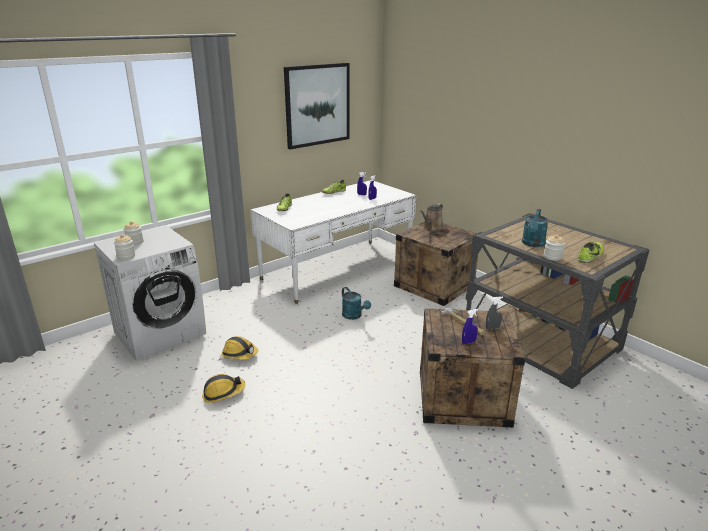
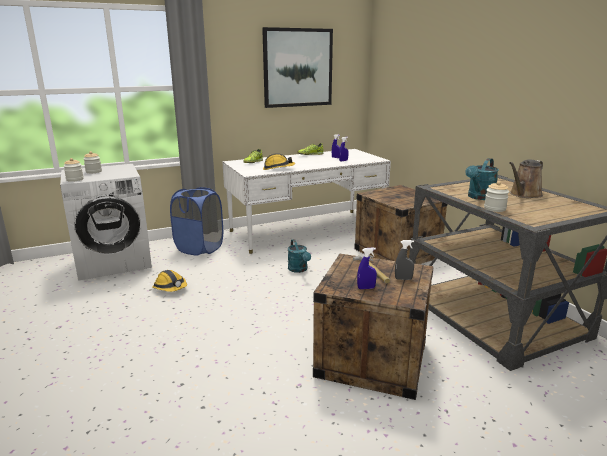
camera: 15 degrees right, 5 degrees down
(223, 392) = (133, 318): hard hat -> hard hat (278, 168)
(240, 304) = (199, 248): none -> blue laundry basket
(432, 228) = (397, 191): brown watering can -> brown watering can (524, 195)
(590, 256) = (544, 212): shoe -> none

